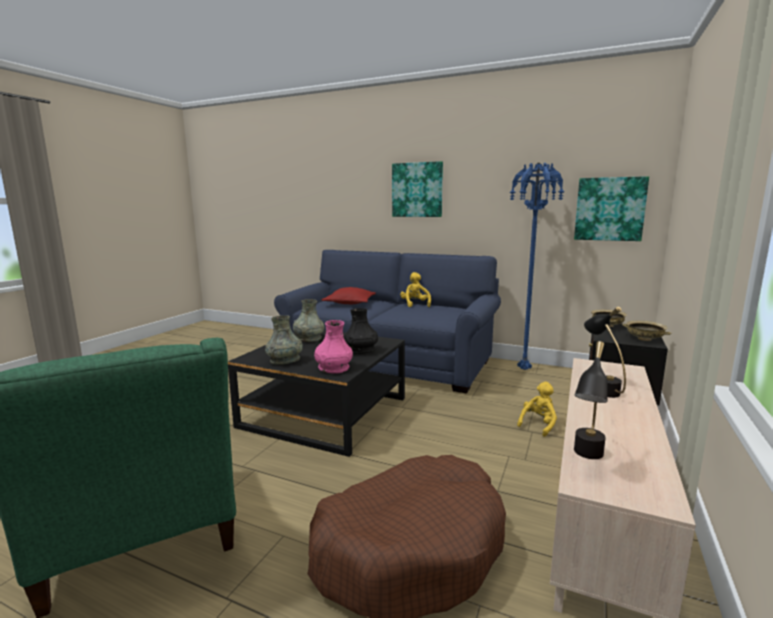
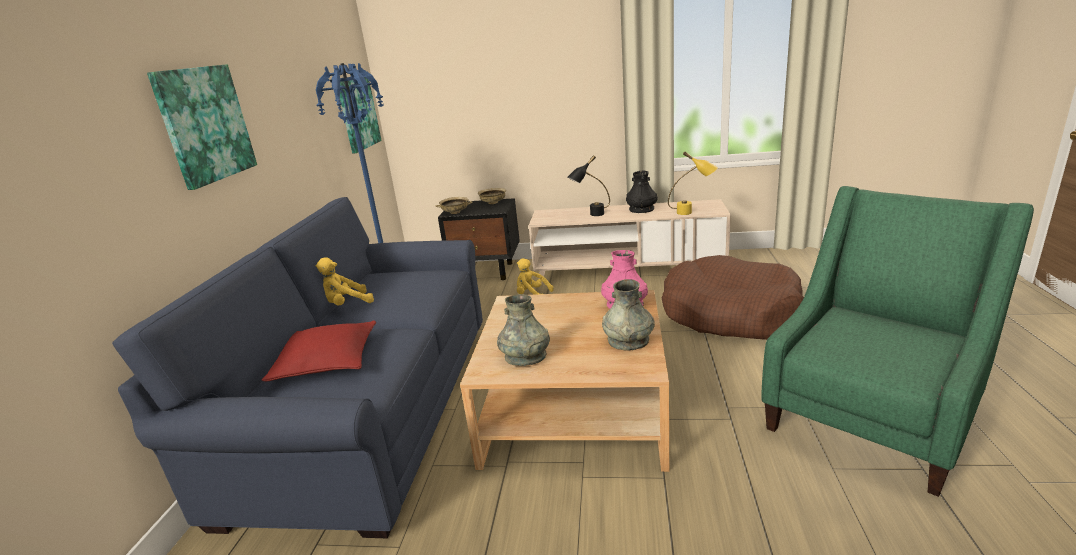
camera: 105 degrees left, 10 degrees up
(325, 412) = (575, 410): black coffee table -> beige coffee table
(361, 350) = (556, 307): black vase -> black vase (641, 209)
(586, 458) = (691, 212): black table lamp -> yellow table lamp

